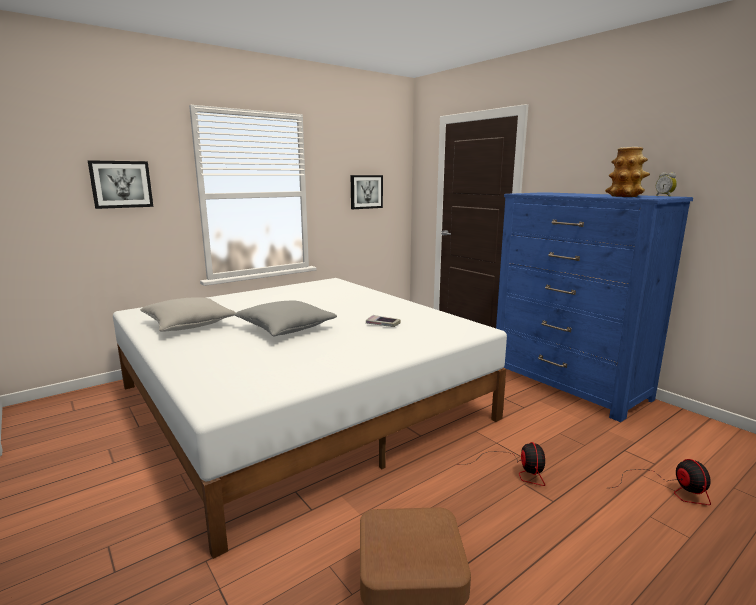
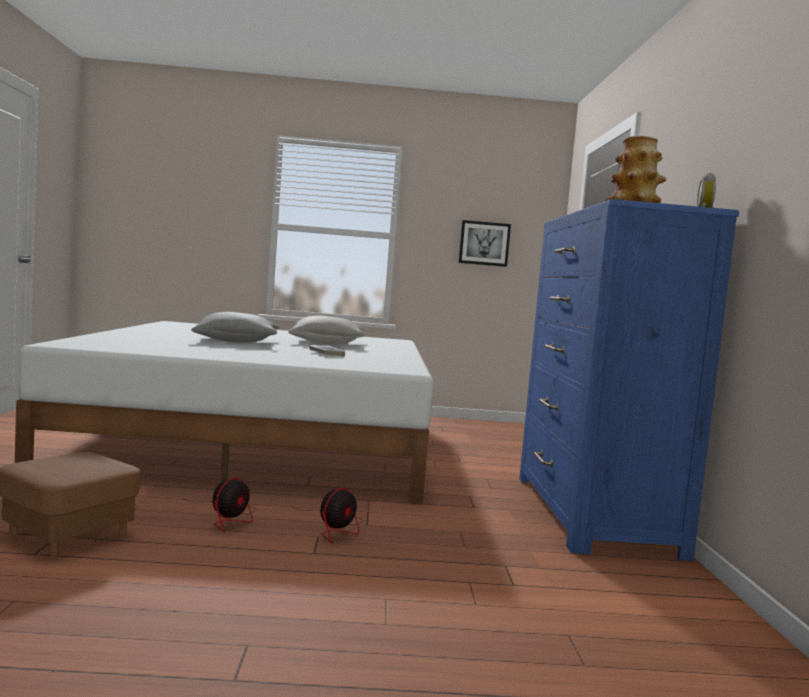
camera: 35 degrees right, 10 degrees down
(121, 184) = (201, 207): picture -> none
(189, 325) = (180, 330): grey pillow -> grey pillow (327, 343)
(668, 489) = (469, 599): fan -> fan (228, 518)

